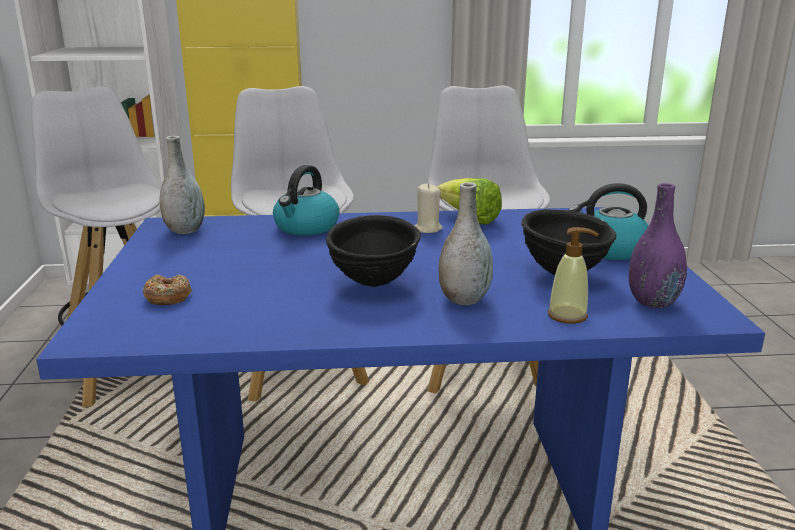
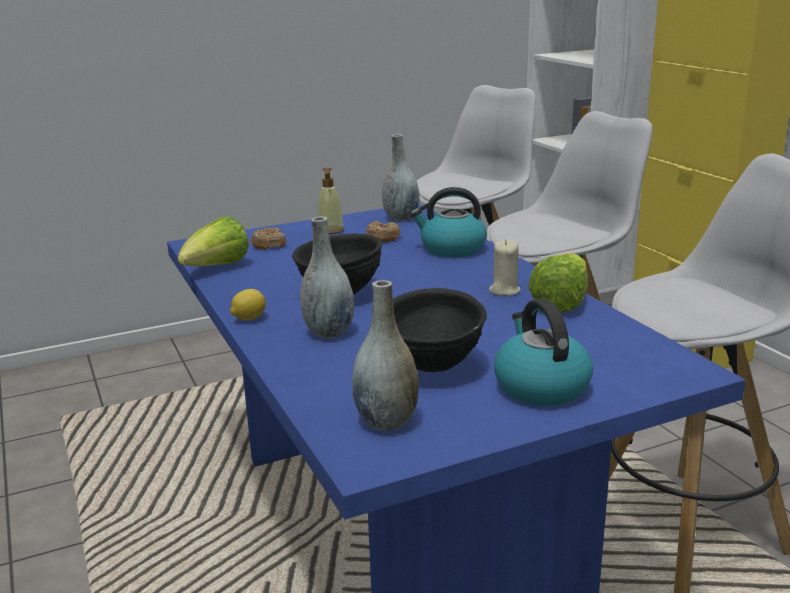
camera: 70 degrees right, 0 degrees up
(210, 334) = (216, 268): none -> lettuce
(233, 245) = (383, 237): none -> donut
(397, 331) = (248, 319): none -> lemon
(568, 316) = (320, 380): soap dispenser -> soap dispenser (330, 231)
(652, 302) = (386, 421): purple vase -> grey vase

